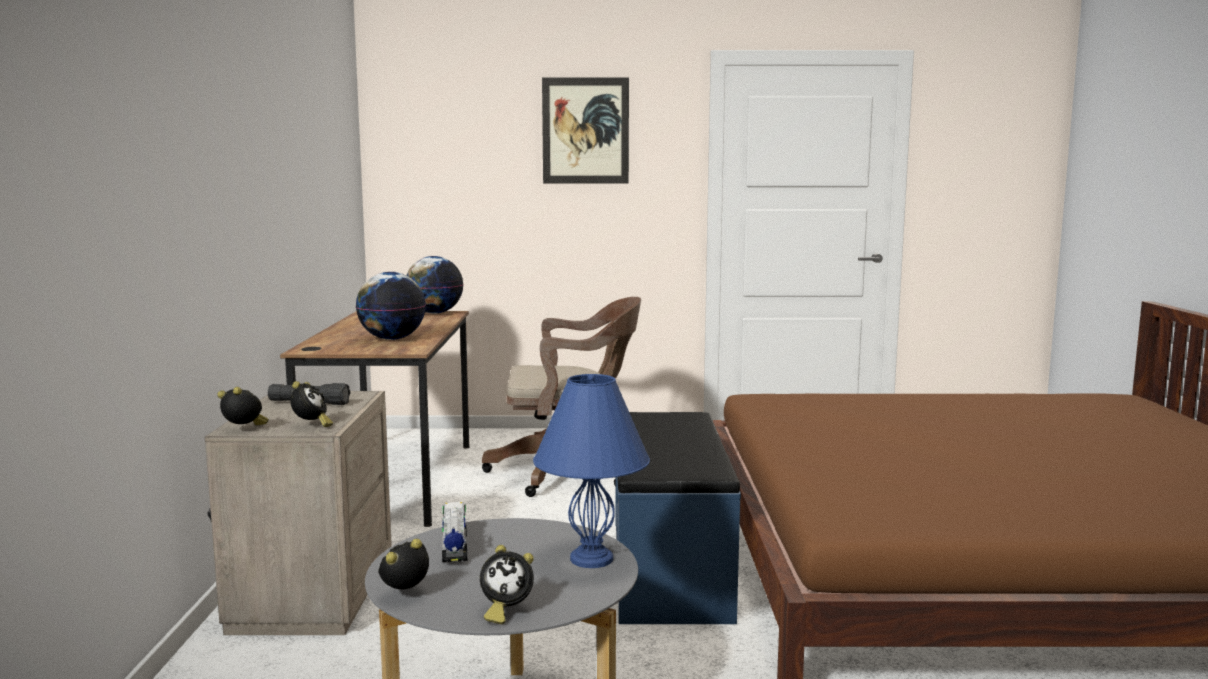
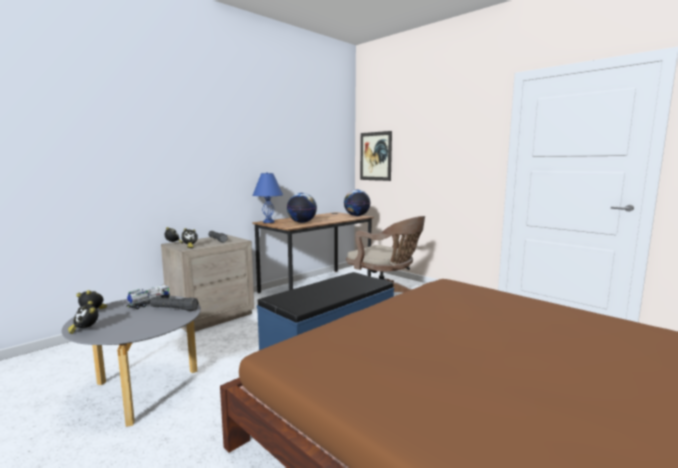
camera: 45 degrees right, 0 degrees up
(531, 537) = (174, 309): none -> black flashlight
(585, 131) = (443, 127): picture -> picture (375, 156)
(592, 558) = (160, 324): blue table lamp -> blue table lamp (269, 222)

